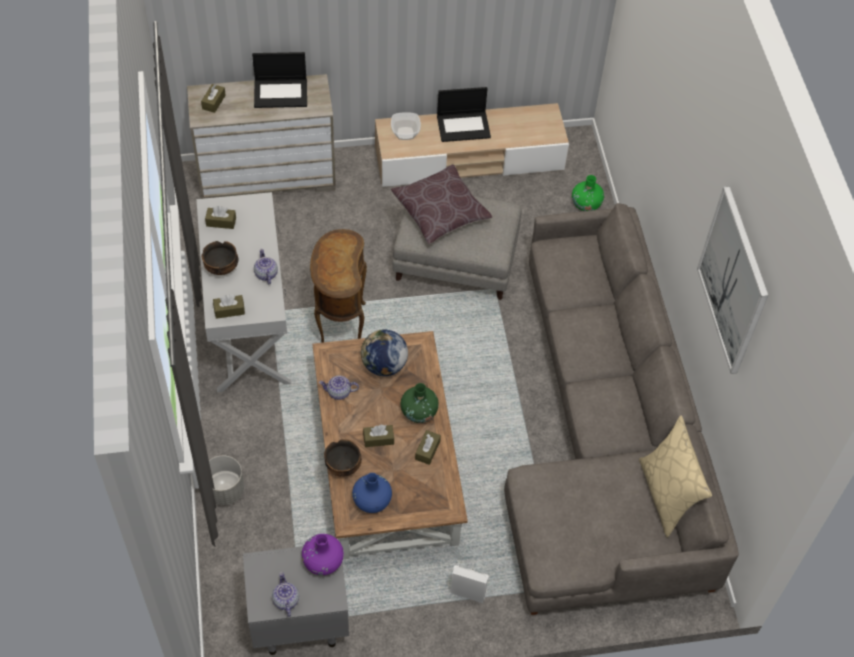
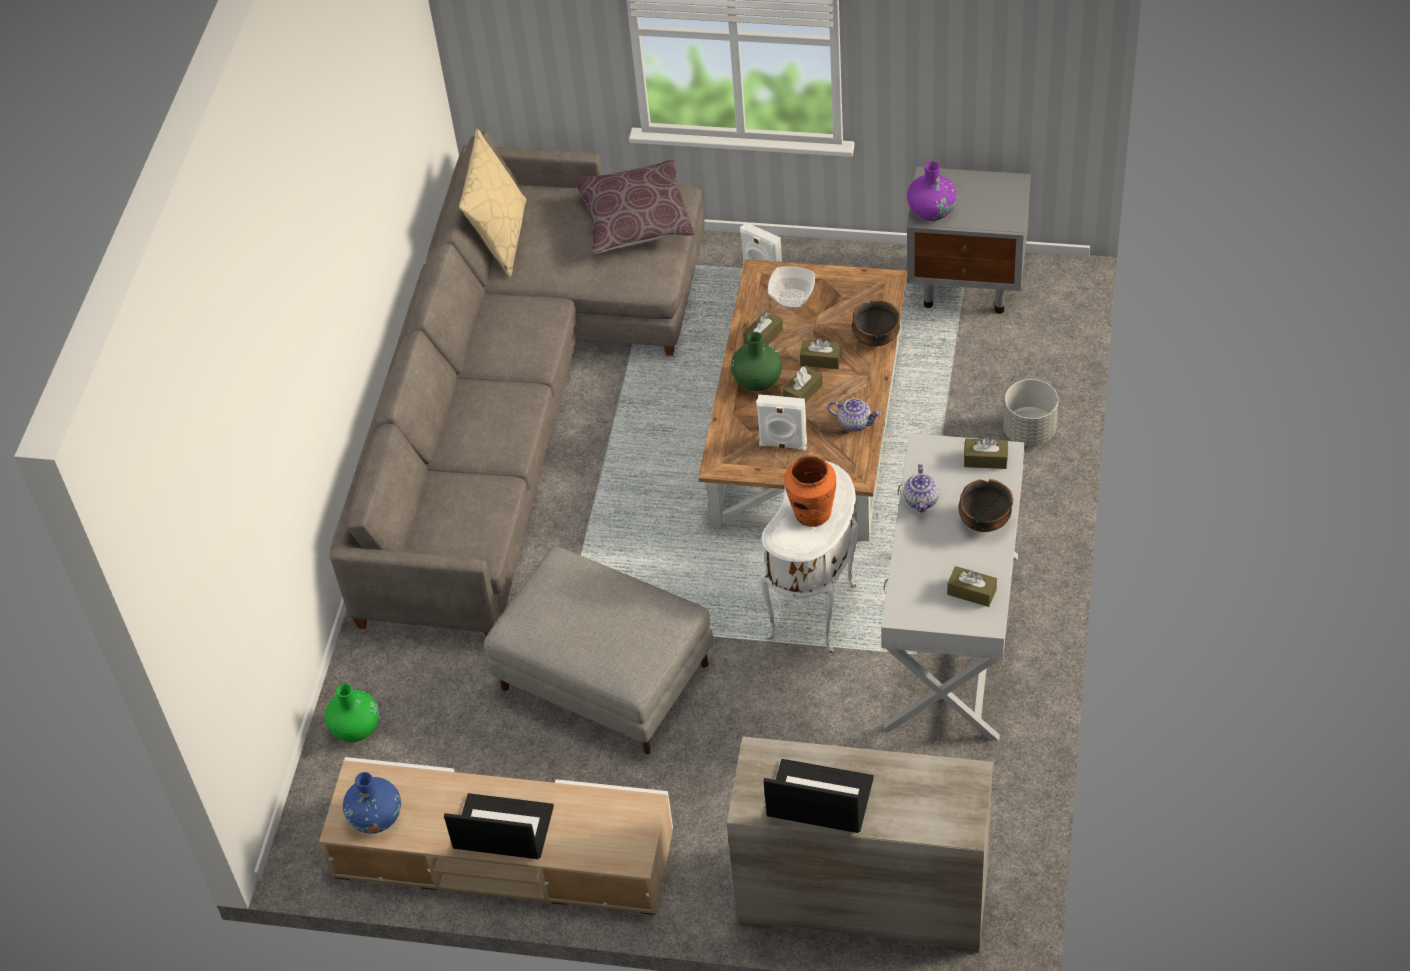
camera: 155 degrees left, 5 degrees down
(214, 102) = (941, 804): brown tissue box -> brown tissue box (802, 392)
(285, 600) = (984, 185): teapot -> none
(335, 258) = (812, 513): none -> orange vase
(340, 326) = (816, 611): brown side table -> white side table
(372, 501) = (852, 296): blue vase -> blue vase (376, 817)
(384, 365) = (783, 444): globe -> white speaker
(405, 134) = (609, 835): bowl -> bowl (793, 298)
(440, 212) = (615, 641): brown pillow -> brown pillow (636, 220)
(733, 280) = (356, 142): picture -> none

